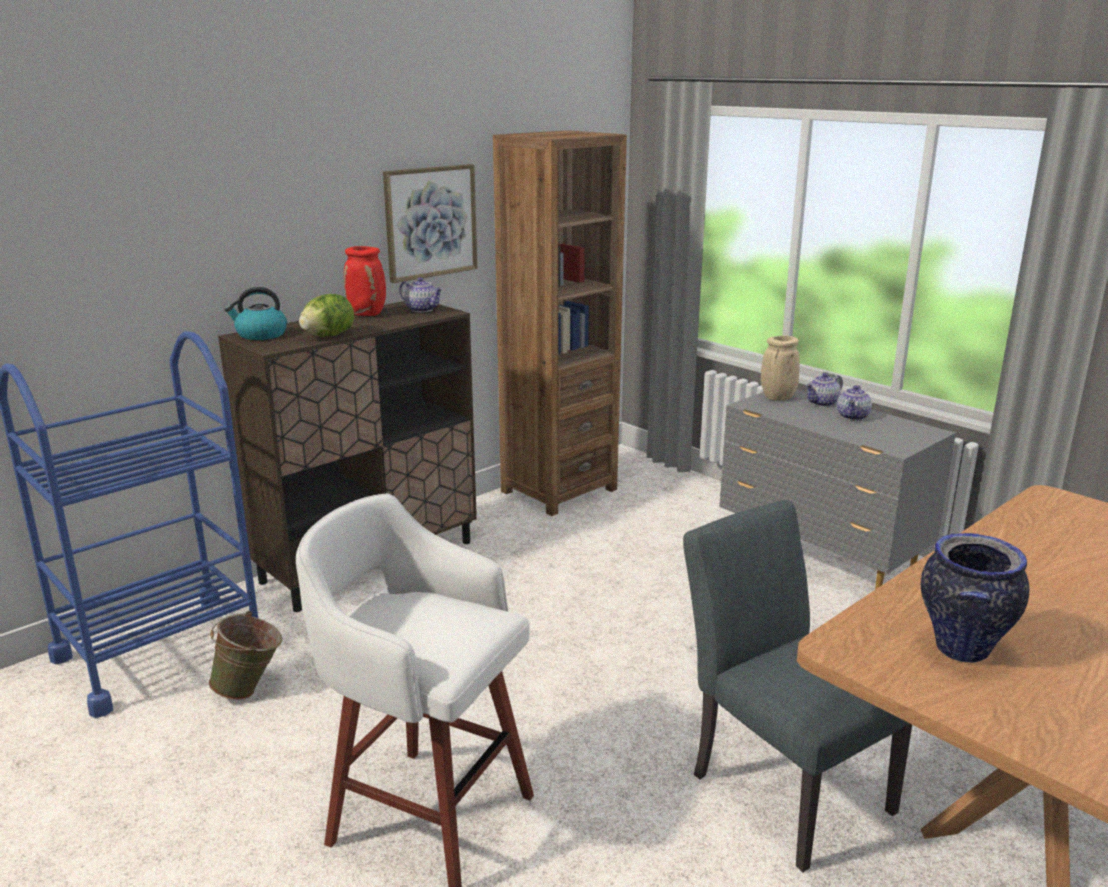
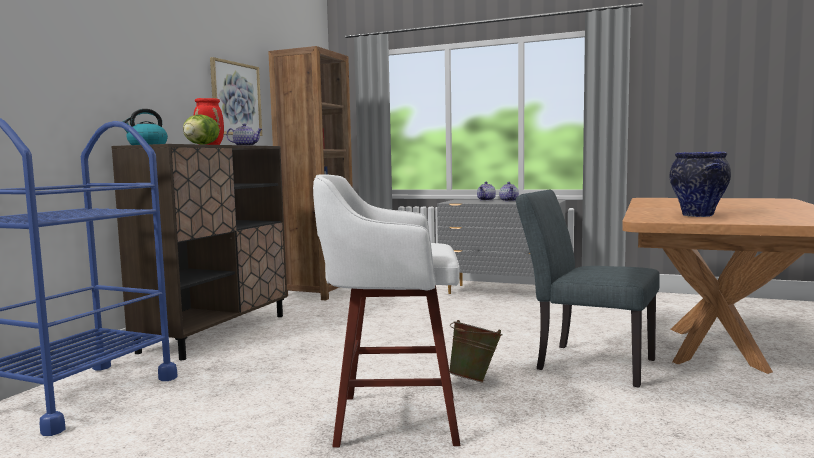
camera: 25 degrees left, 15 degrees down
(251, 690) = (185, 397): green bucket -> green bucket (475, 380)
(777, 398) = (460, 200): beige vase -> none

